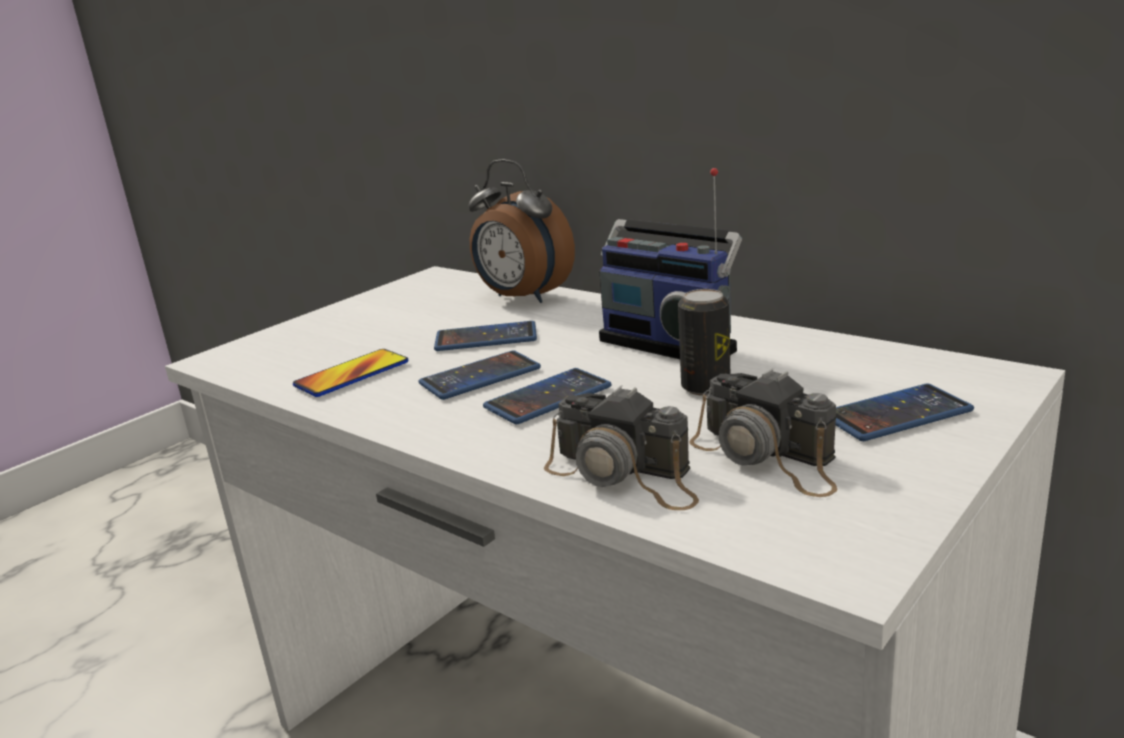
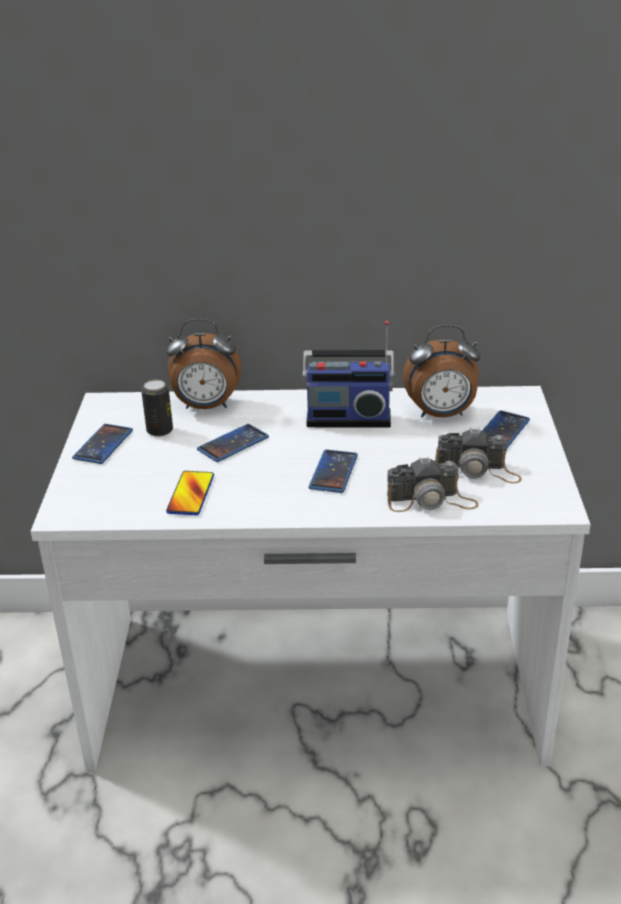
camera: 40 degrees left, 10 degrees up
(480, 376) = (274, 471): phone -> phone (103, 444)
(705, 387) = (403, 441): can -> can (159, 430)
(817, 369) = (441, 415): none -> alarm clock

